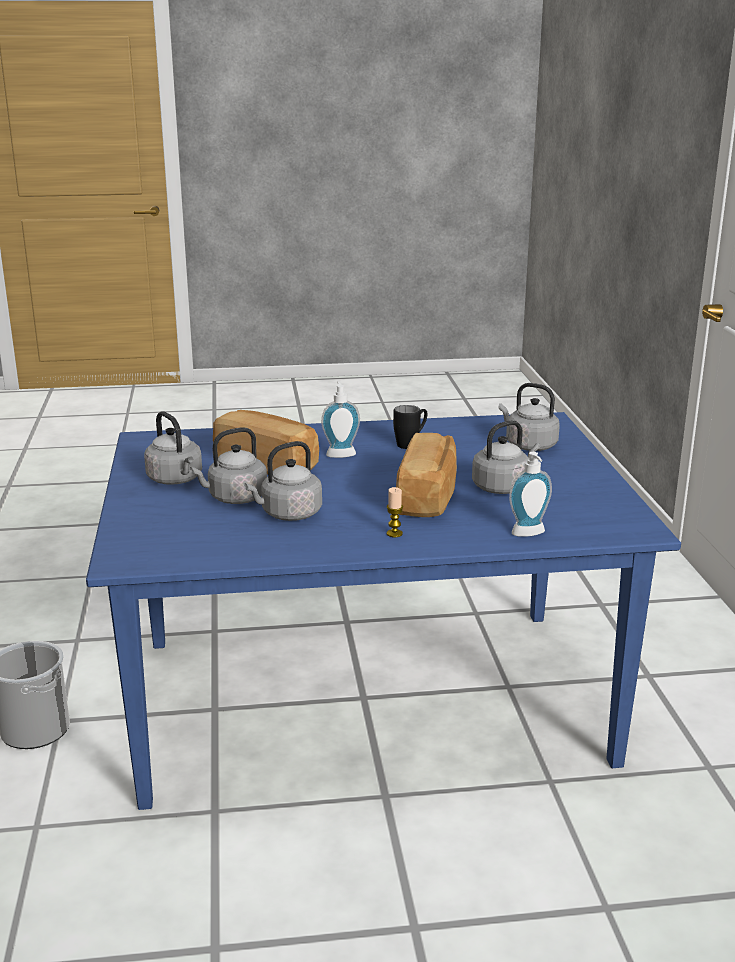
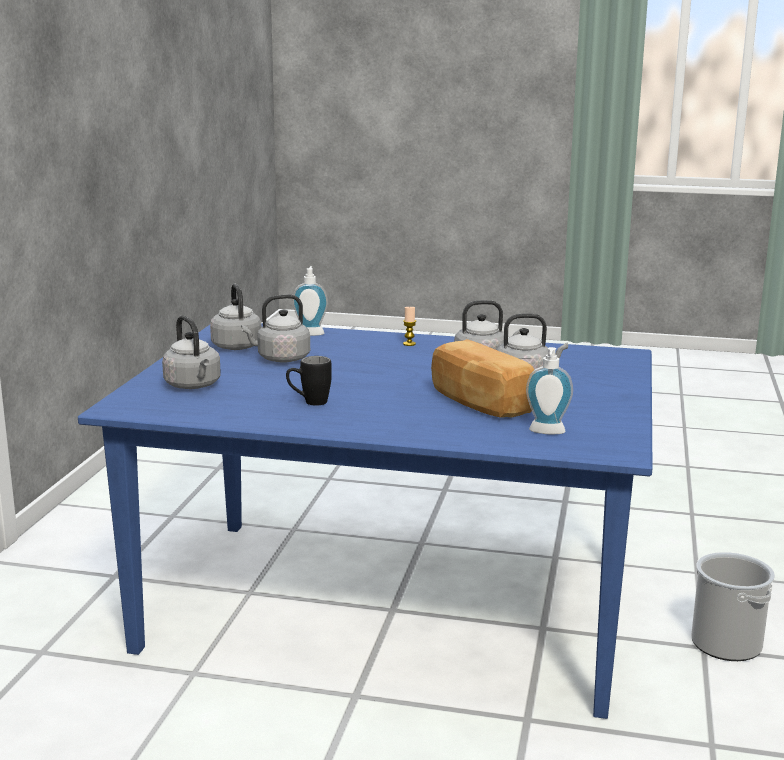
camera: 160 degrees left, 5 degrees down
(176, 480) = (579, 401): grey kettle -> grey kettle (236, 345)
(340, 453) = (394, 403): soap dispenser -> soap dispenser (547, 432)
(429, 497) = (353, 360): bread -> none

